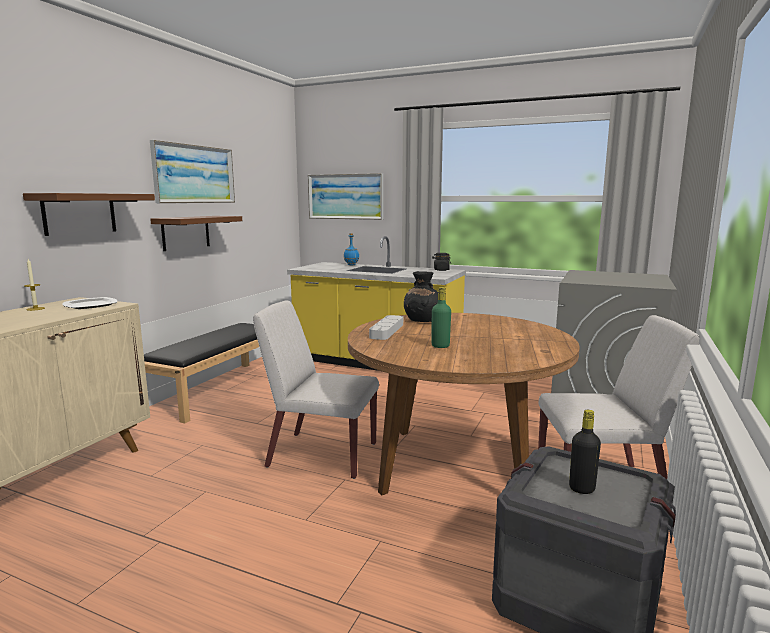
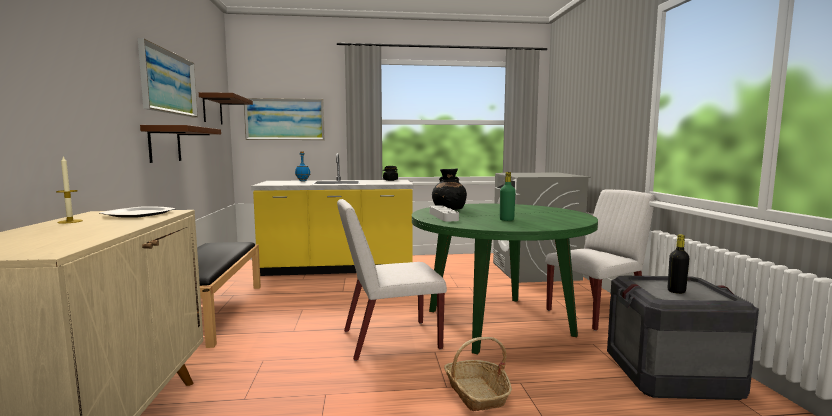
camera: 30 degrees left, 5 degrees down
(79, 213) = (85, 110): brown shelf -> brown shelf (212, 110)
(322, 536) = (476, 393): none -> basket
(455, 465) = (498, 322): brown dining table -> green dining table

